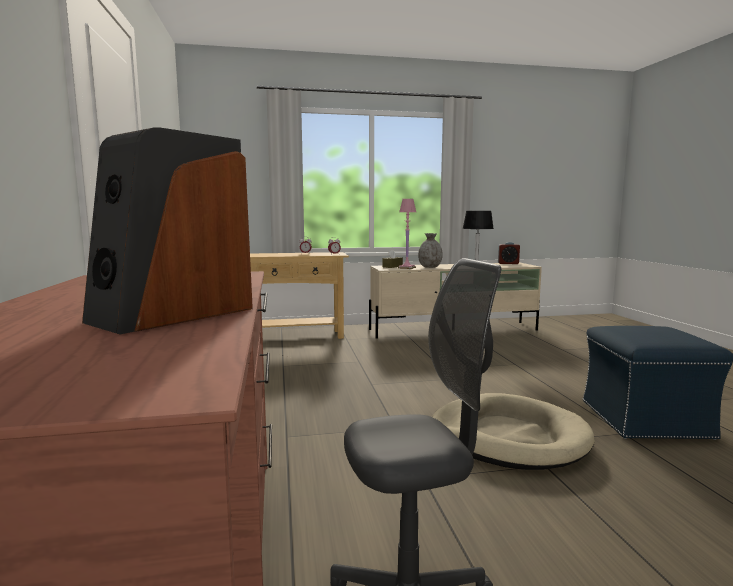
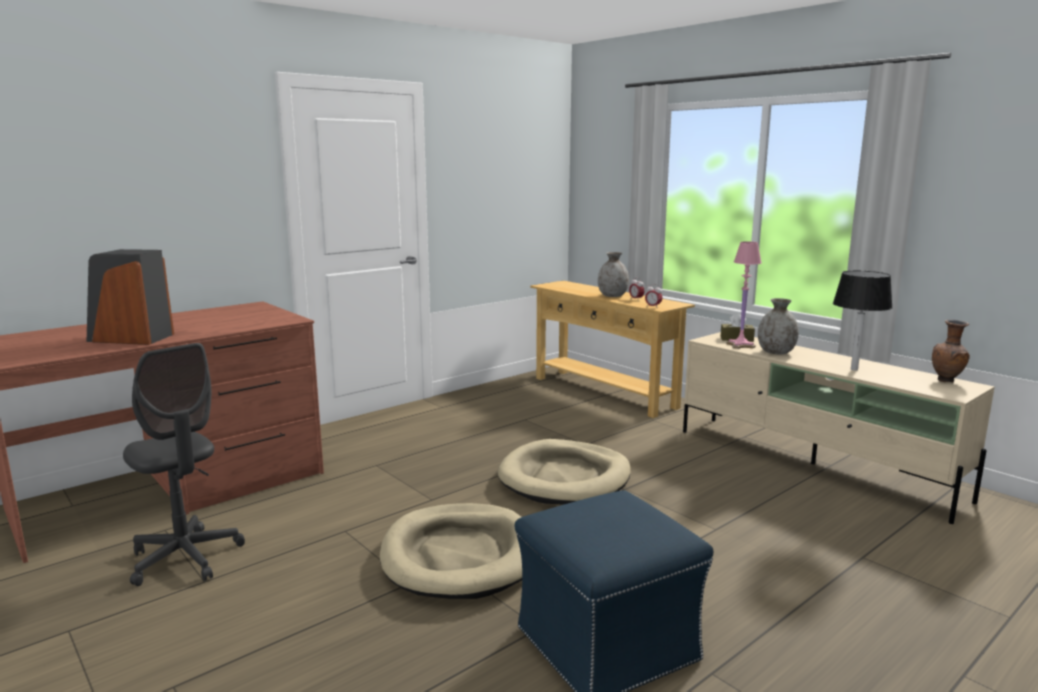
camera: 60 degrees right, 5 degrees up
(283, 254) = (613, 296): none -> grey vase
(408, 378) = (565, 478): none -> beige dog bed
(508, 263) = (947, 381): alarm clock -> brown vase

